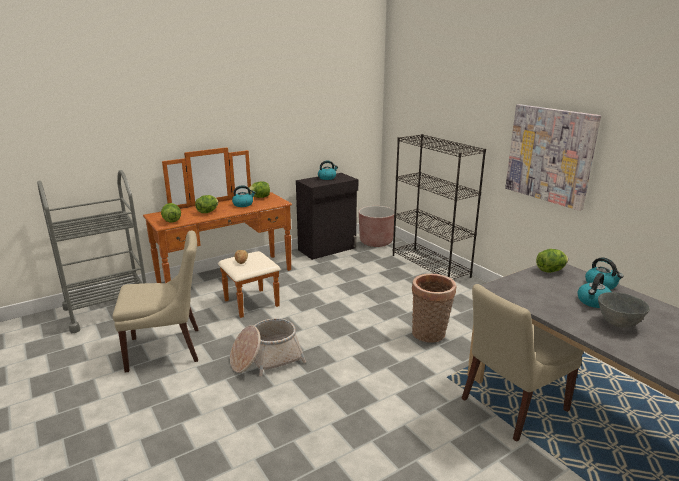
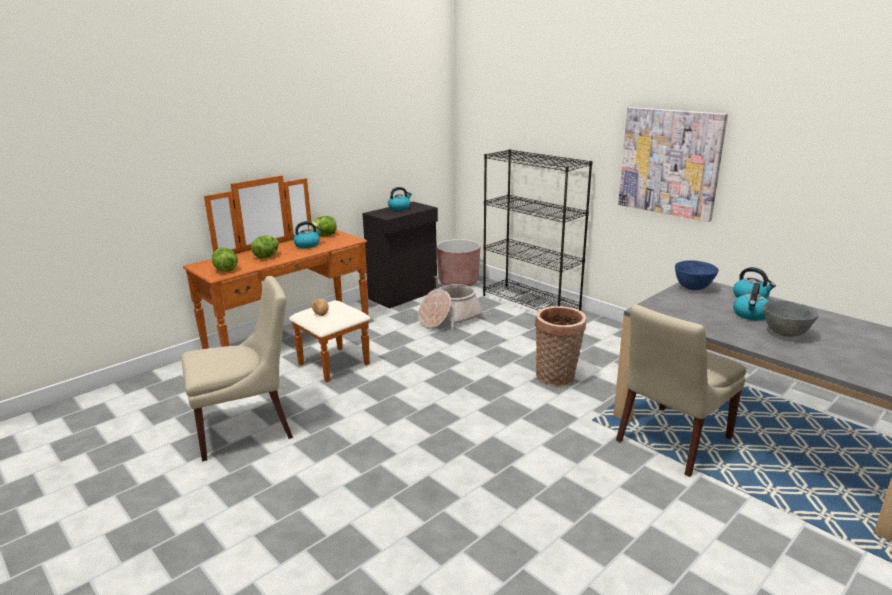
camera: 10 degrees left, 0 degrees up
(108, 309) = (150, 390): grey cart -> none
(266, 359) = (376, 425): basket -> basket (449, 319)
(550, 270) = (692, 288): lettuce -> blue bowl

